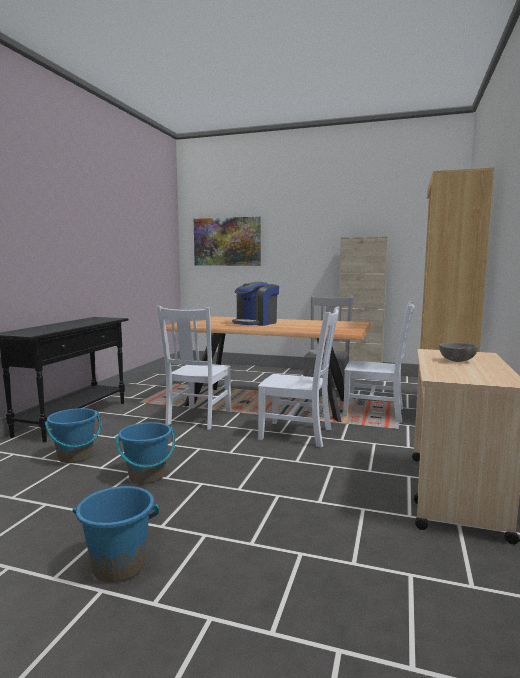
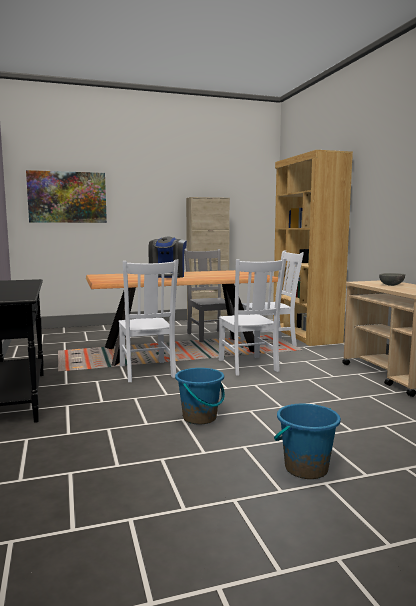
camera: 35 degrees left, 0 degrees up
(75, 456) = (102, 423): blue bucket -> none
(298, 434) = (248, 366): white chair -> white chair turned 90 degrees clockwise

